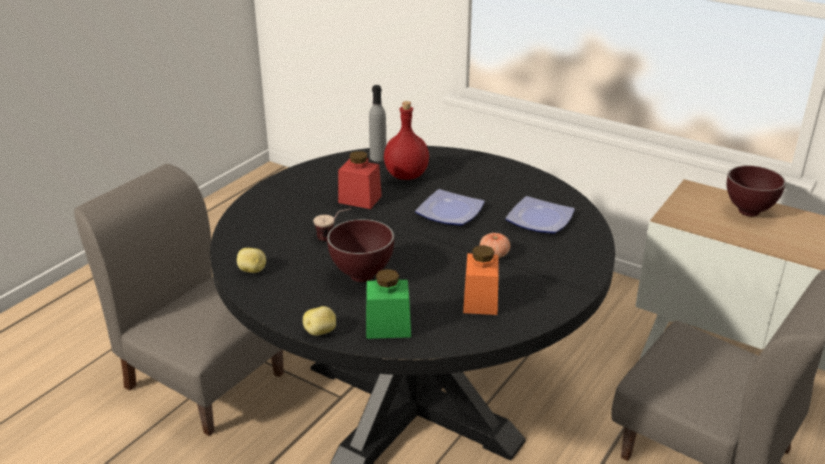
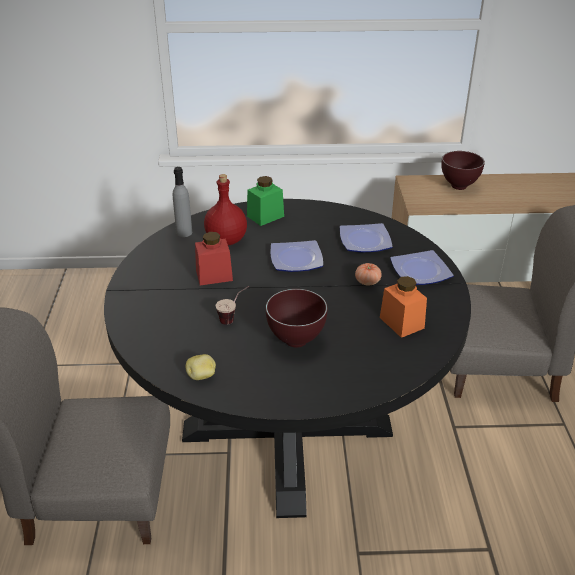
camera: 35 degrees left, 5 degrees up
(321, 332) = (322, 402): potato -> none
(388, 327) = (365, 373): green jar -> green jar (265, 216)
(561, 265) = (419, 271): none -> plate

